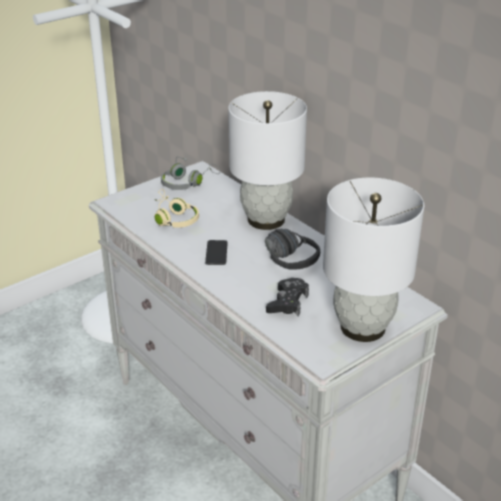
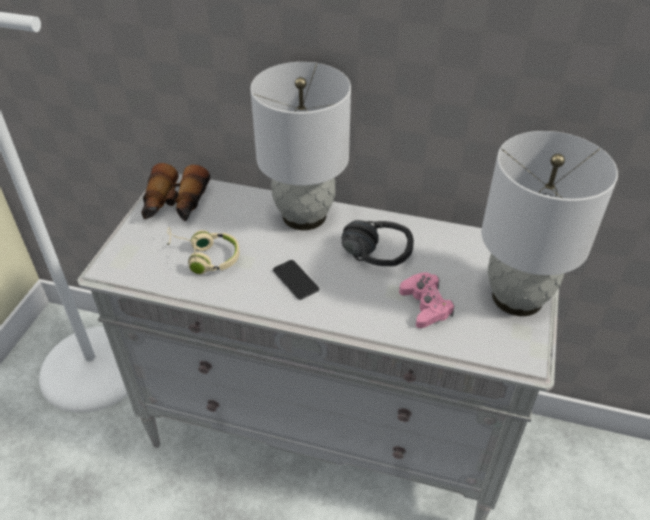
camera: 35 degrees left, 10 degrees up
(187, 183) = (175, 205): grey headphones -> binoculars
(287, 303) = (425, 305): black game controller -> pink game controller

